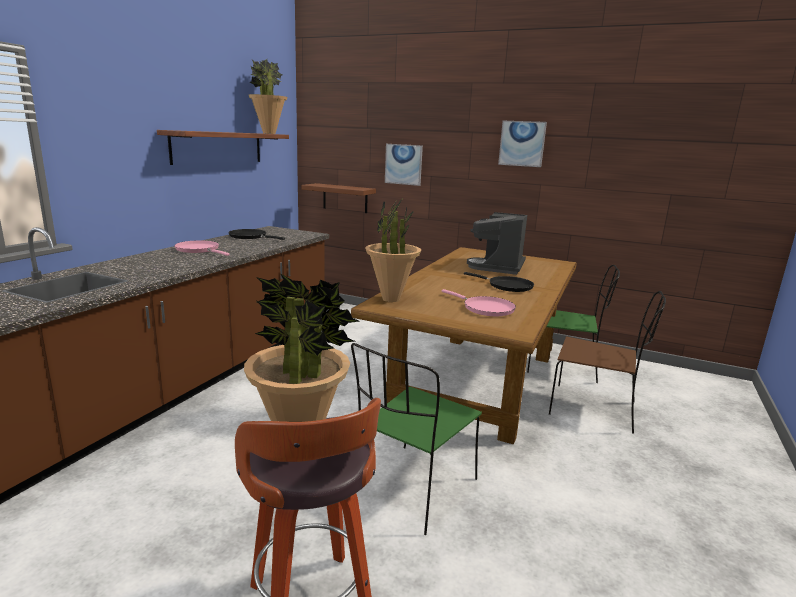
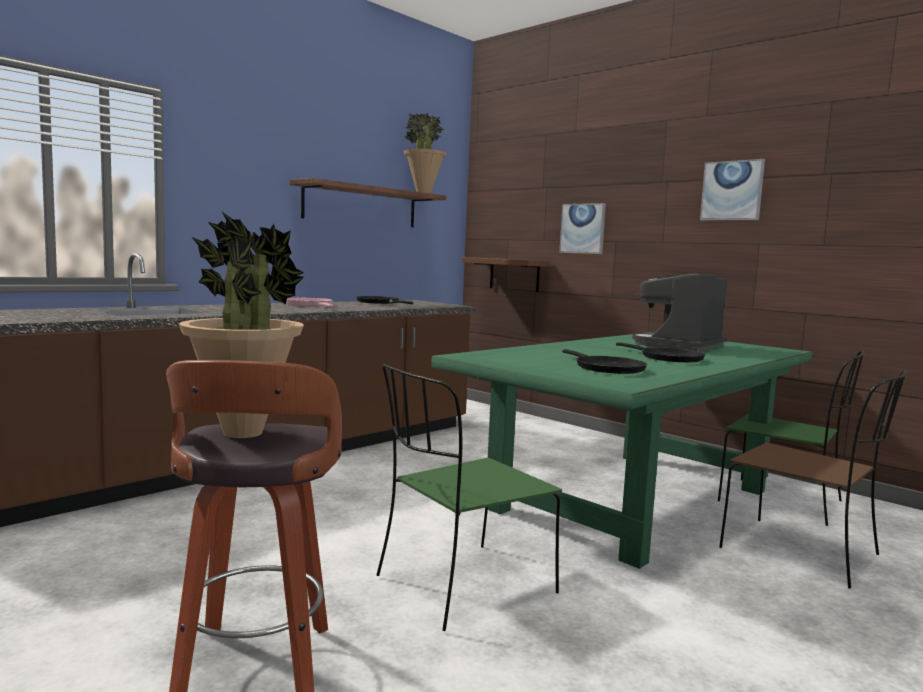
camera: 20 degrees right, 10 degrees down
(391, 299) = (490, 354): potted plant -> none
(476, 381) = (632, 500): brown dining table -> green dining table
(485, 308) = (606, 368): pink frying pan -> black frying pan

